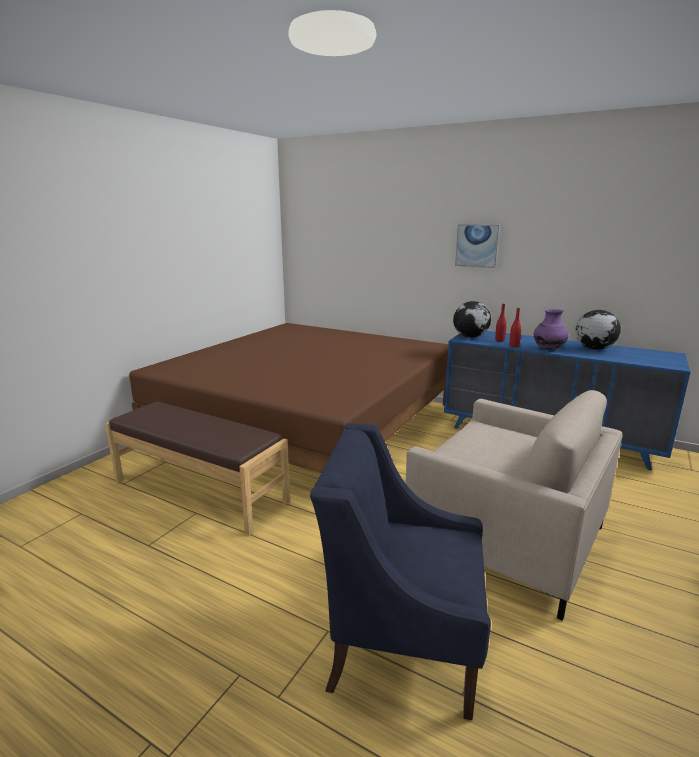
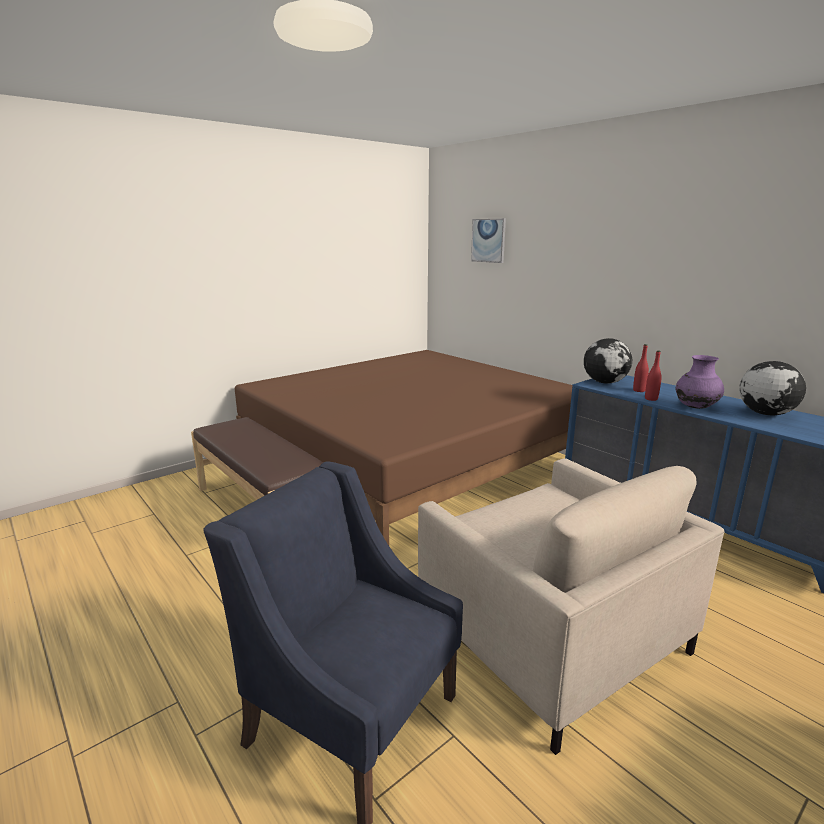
camera: 20 degrees right, 0 degrees up
(477, 245) = (631, 270): picture -> picture (488, 240)

